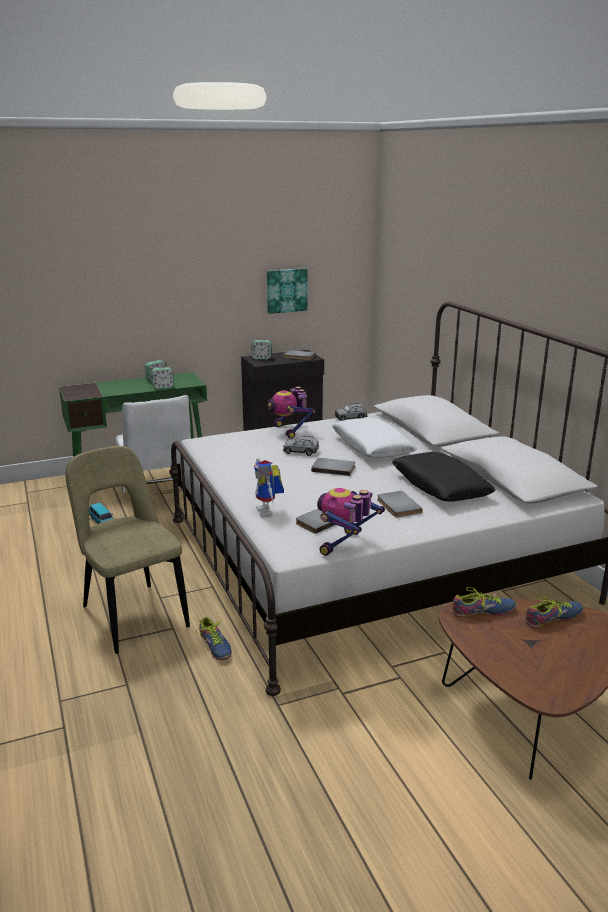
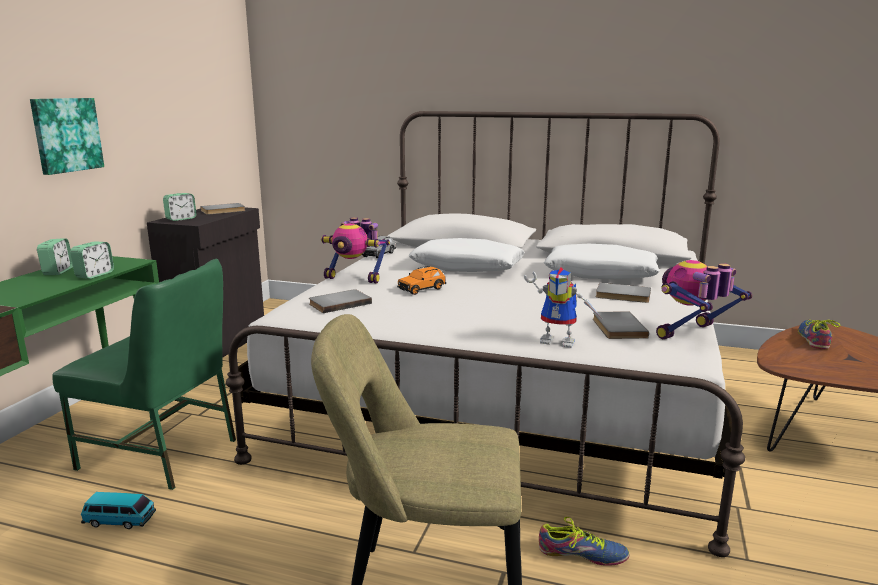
camera: 50 degrees left, 5 degrees down
(159, 500) = (161, 453): white chair -> green chair
(286, 290) = (179, 126): picture -> picture (66, 135)
(301, 452) = (422, 289): grey toy car -> orange toy car
(334, 468) = (491, 290): grey book -> grey book (339, 303)
(345, 545) = (693, 335): toy robot -> toy robot turned 75 degrees clockwise
(440, 487) = (601, 274): black pillow -> white pillow
(483, 611) = (784, 355): shoe -> none

